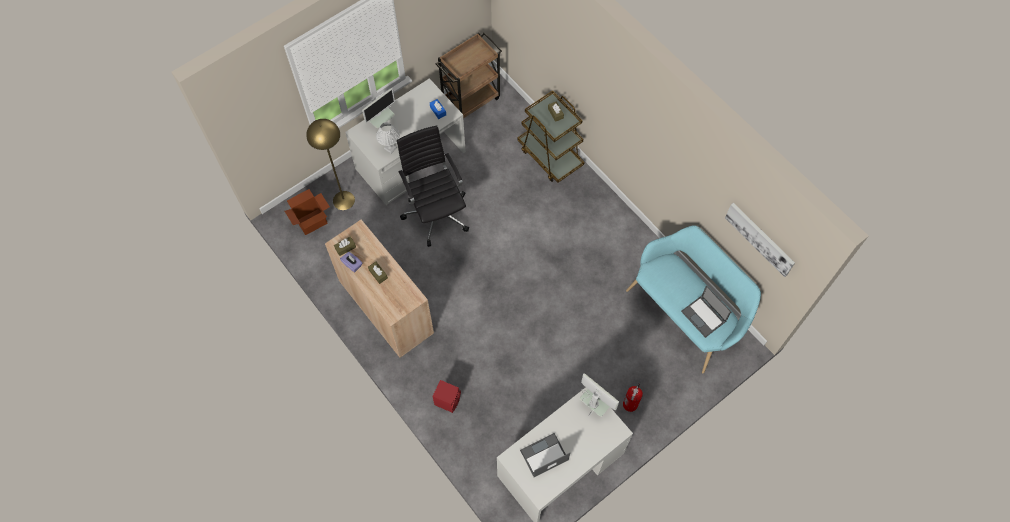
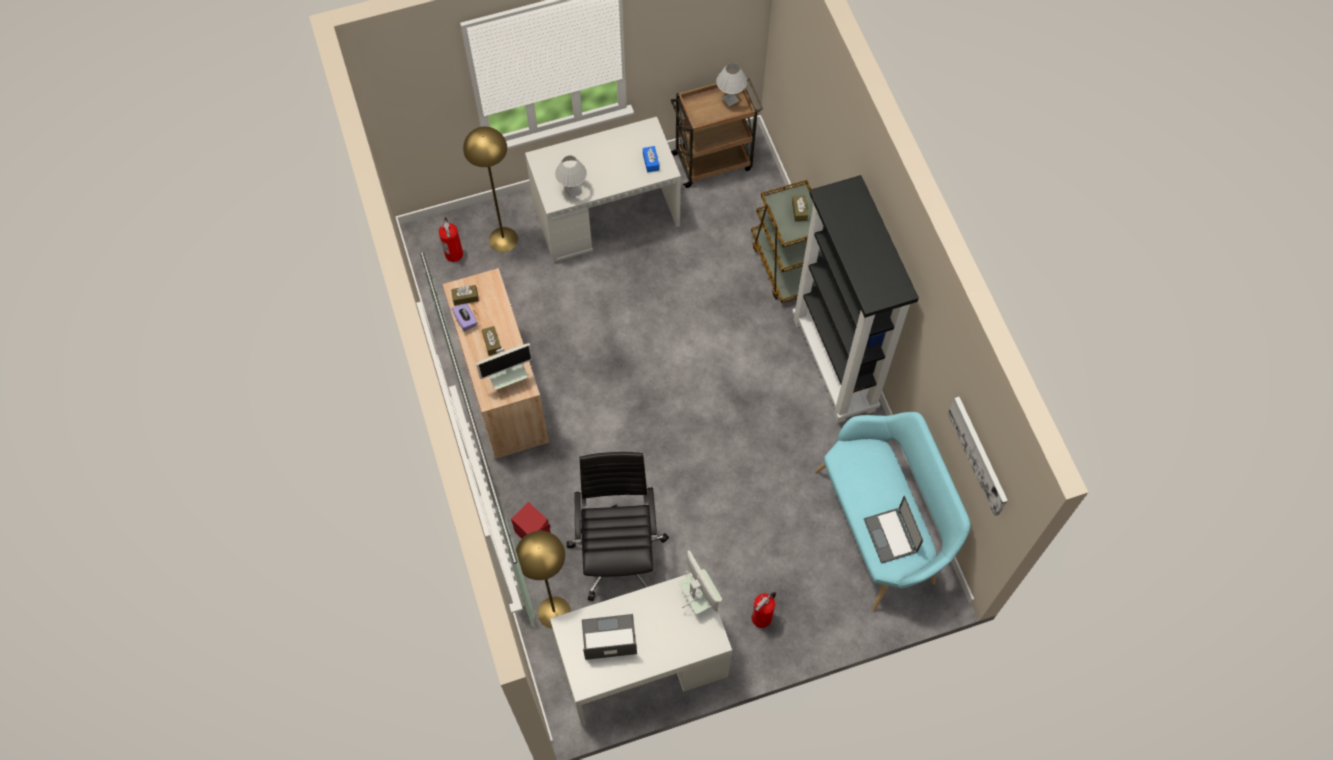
camera: 20 degrees right, 0 degrees up
(312, 221) = (454, 253): cardboard box -> fire extinguisher
(381, 122) = (574, 154): monitor -> monitor (508, 378)
(436, 212) = (612, 291): black office chair -> black office chair (618, 552)
(477, 51) = (730, 99): none -> white table lamp
(485, 452) = (554, 612): none -> yellow floor lamp
(610, 214) = (835, 365): none -> black bookcase

